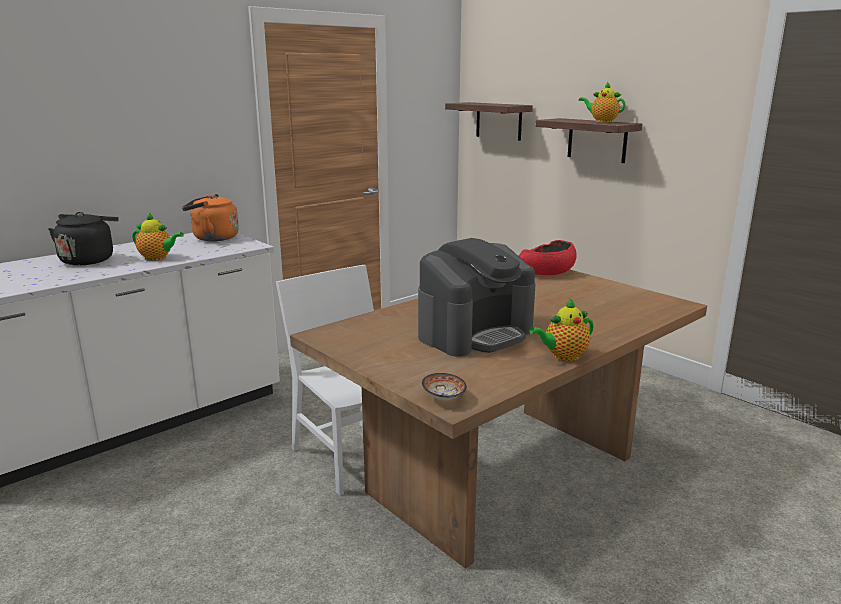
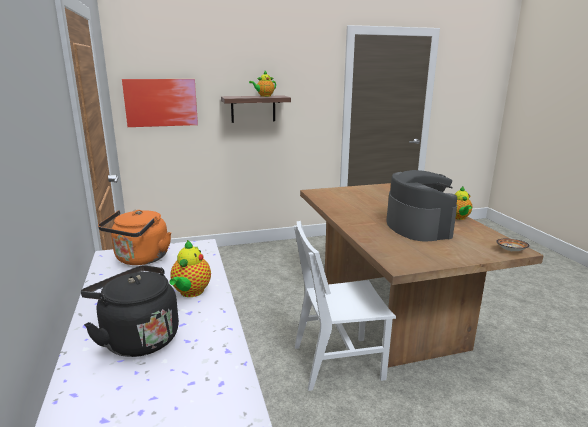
camera: 65 degrees left, 0 degrees up
(158, 258) = (190, 292): teapot -> teapot turned 150 degrees clockwise
(498, 121) = (161, 102): shelf -> picture
(546, 272) = (322, 193): red bowl -> none

